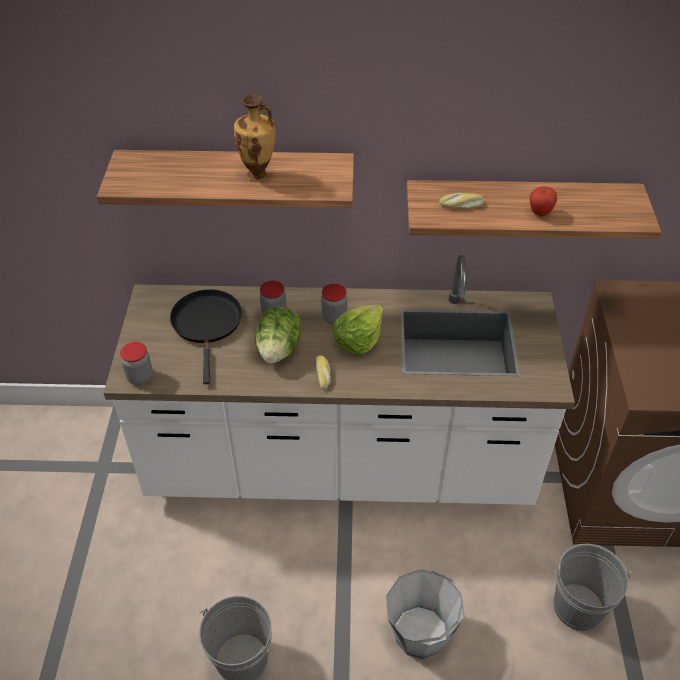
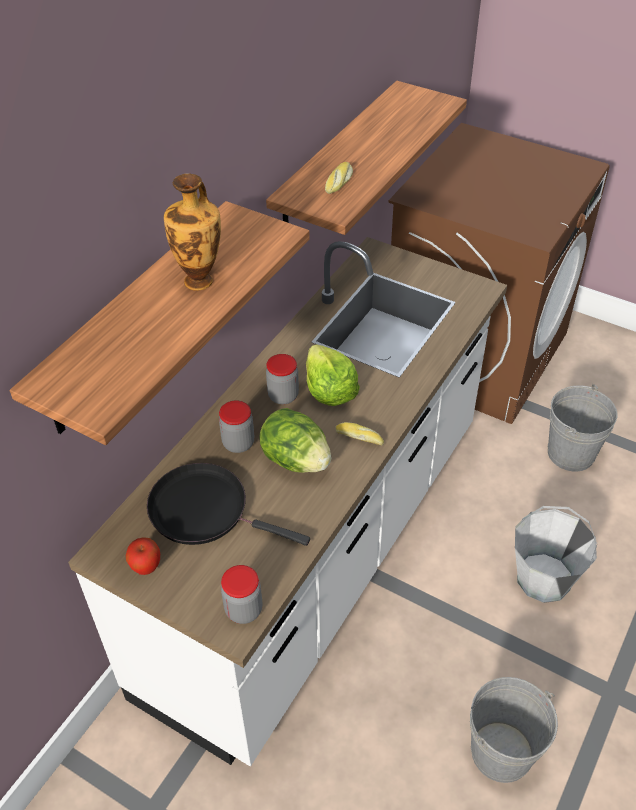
camera: 60 degrees left, 0 degrees up
(540, 213) = (390, 145): apple -> apple (146, 568)

